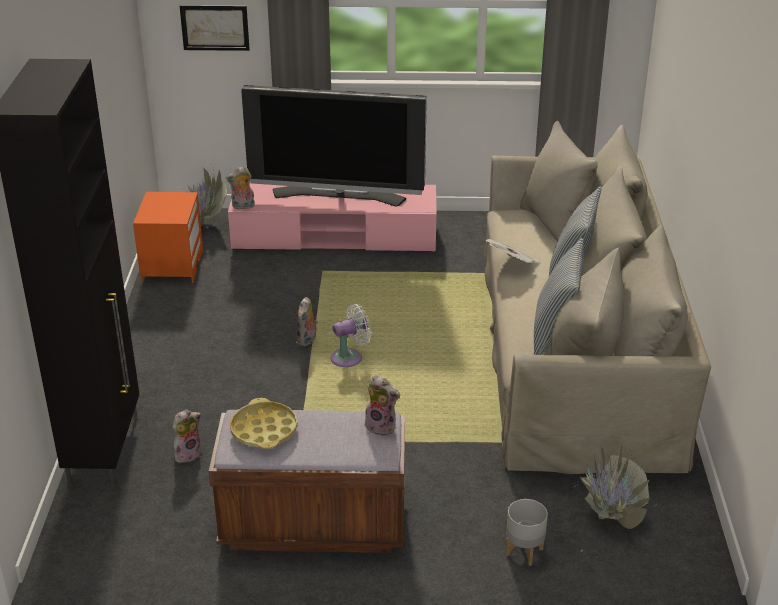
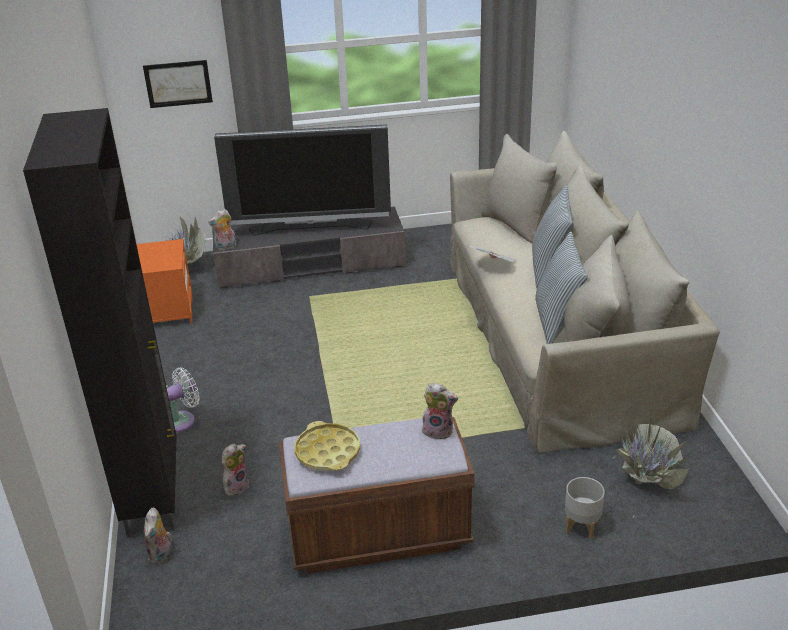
camera: 10 degrees left, 0 degrees up
(307, 340) = (316, 361): plush toy -> plush toy (161, 554)
(335, 237) = (310, 264): pink tv stand -> grey tv stand
(350, 357) = (360, 371): white fan -> white fan (182, 420)

